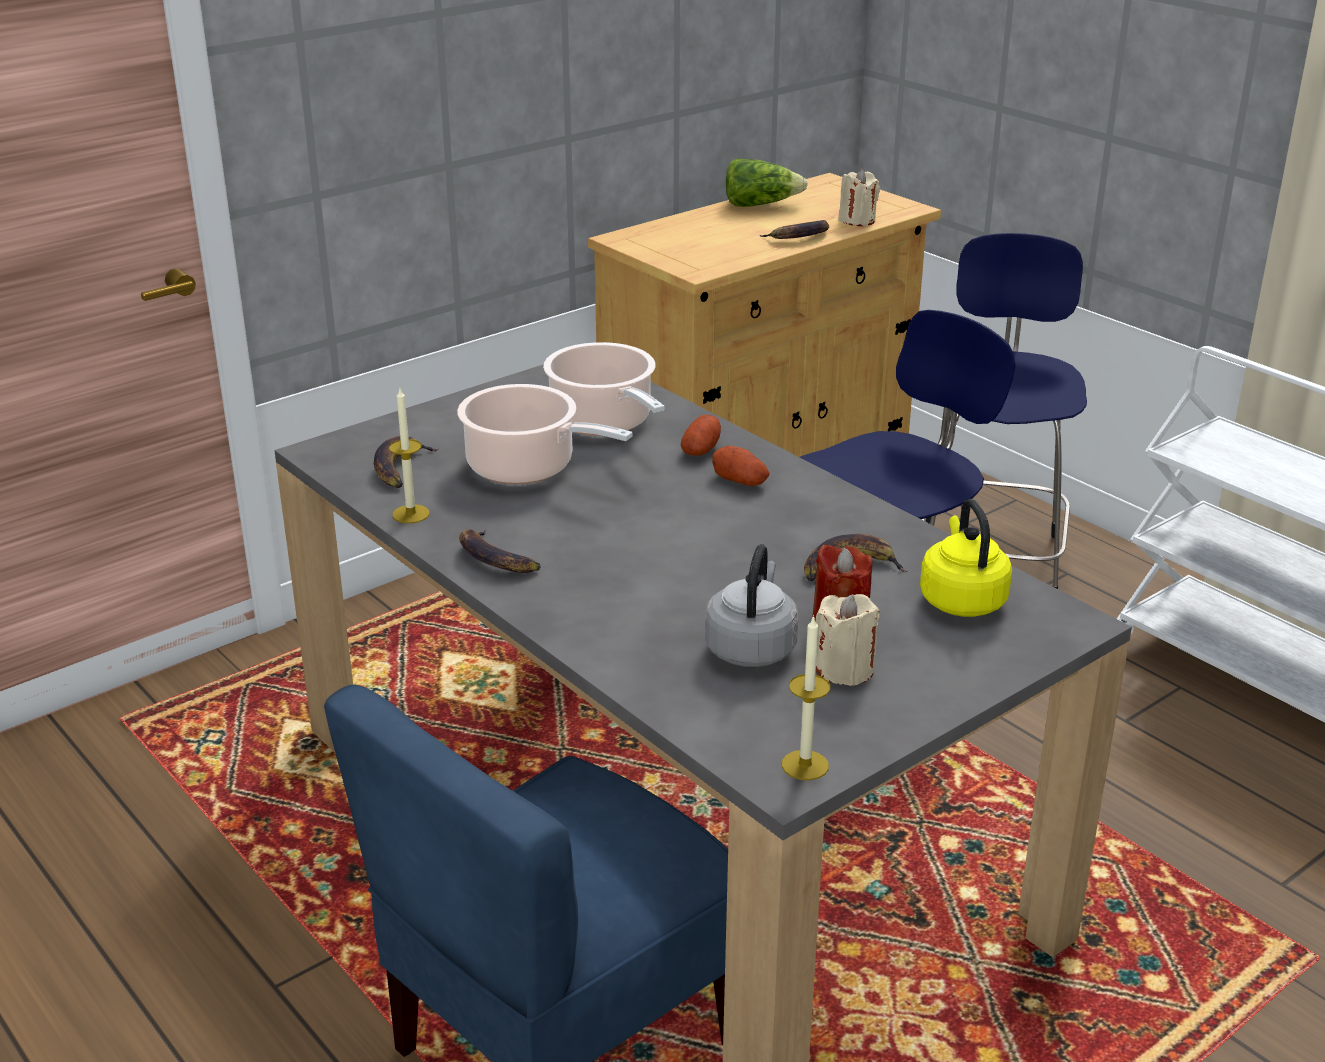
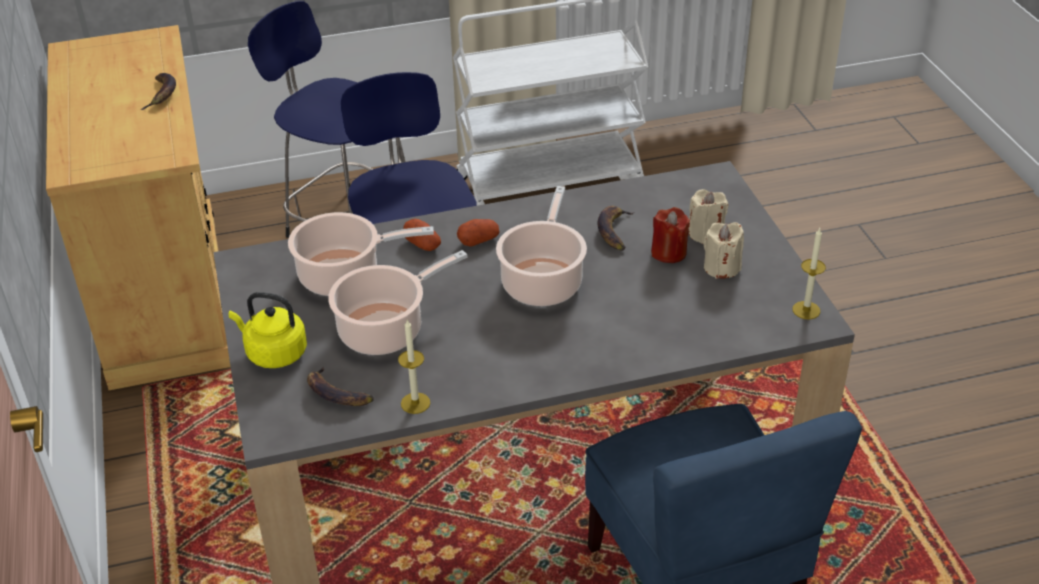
camera: 65 degrees left, 10 degrees up
(494, 559) = (509, 375): banana -> none
(695, 540) = (543, 281): none -> cooking pot
(751, 647) = (681, 294): grey kettle -> none
(760, 205) = (77, 91): lettuce -> none
(857, 220) = (159, 62): beige candle -> beige candle (705, 233)
(961, 599) = (673, 204): yellow kettle -> yellow kettle (273, 353)

